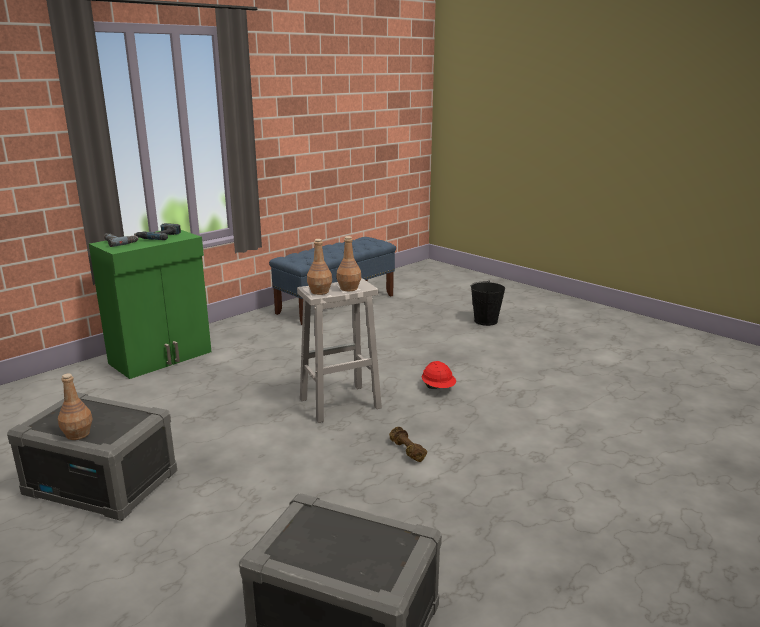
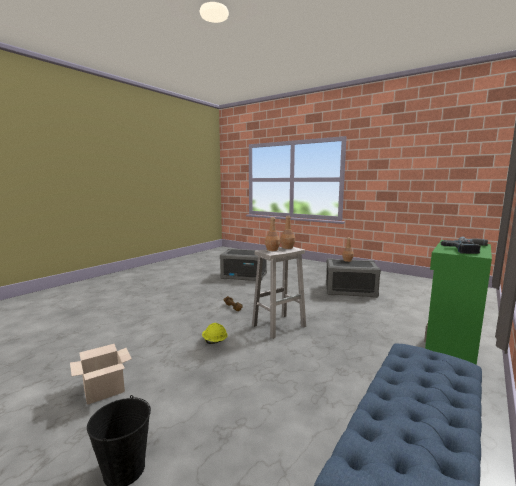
camera: 170 degrees right, 10 degrees down
(438, 388) = (214, 342): red hard hat -> yellow hard hat
(537, 354) = (103, 391): none -> cardboard box

